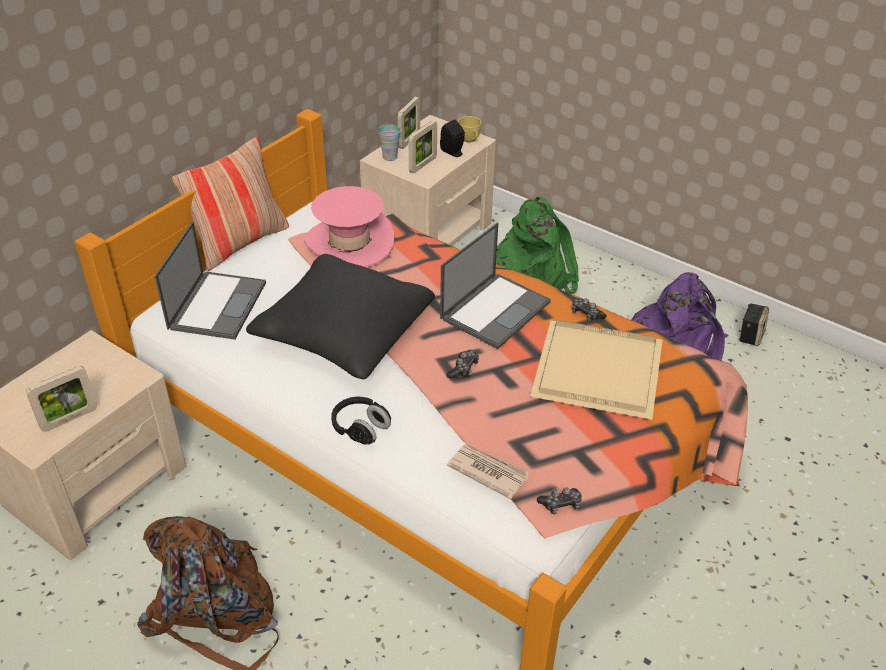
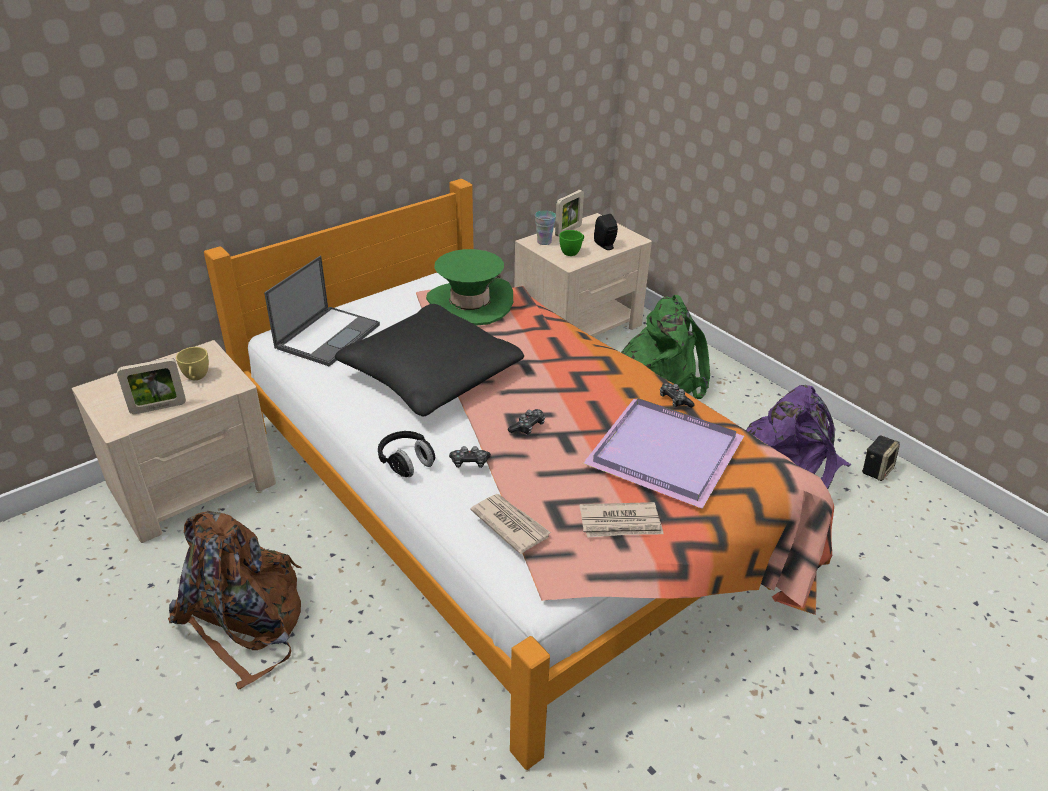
camera: 15 degrees right, 5 degrees down
(240, 242) = (373, 289): pillow -> none
(349, 243) = (470, 303): pink hat -> green hat
(423, 165) = (572, 252): picture frame -> green cup
(470, 140) = (626, 238): yellow cup -> yellow cup (196, 378)
(495, 309) = (583, 380): laptop -> none
(561, 504) = (572, 571): game controller -> game controller (469, 462)
(585, 448) = (621, 523): none -> newspaper
(595, 372) = (661, 454): beige tray -> purple tray

